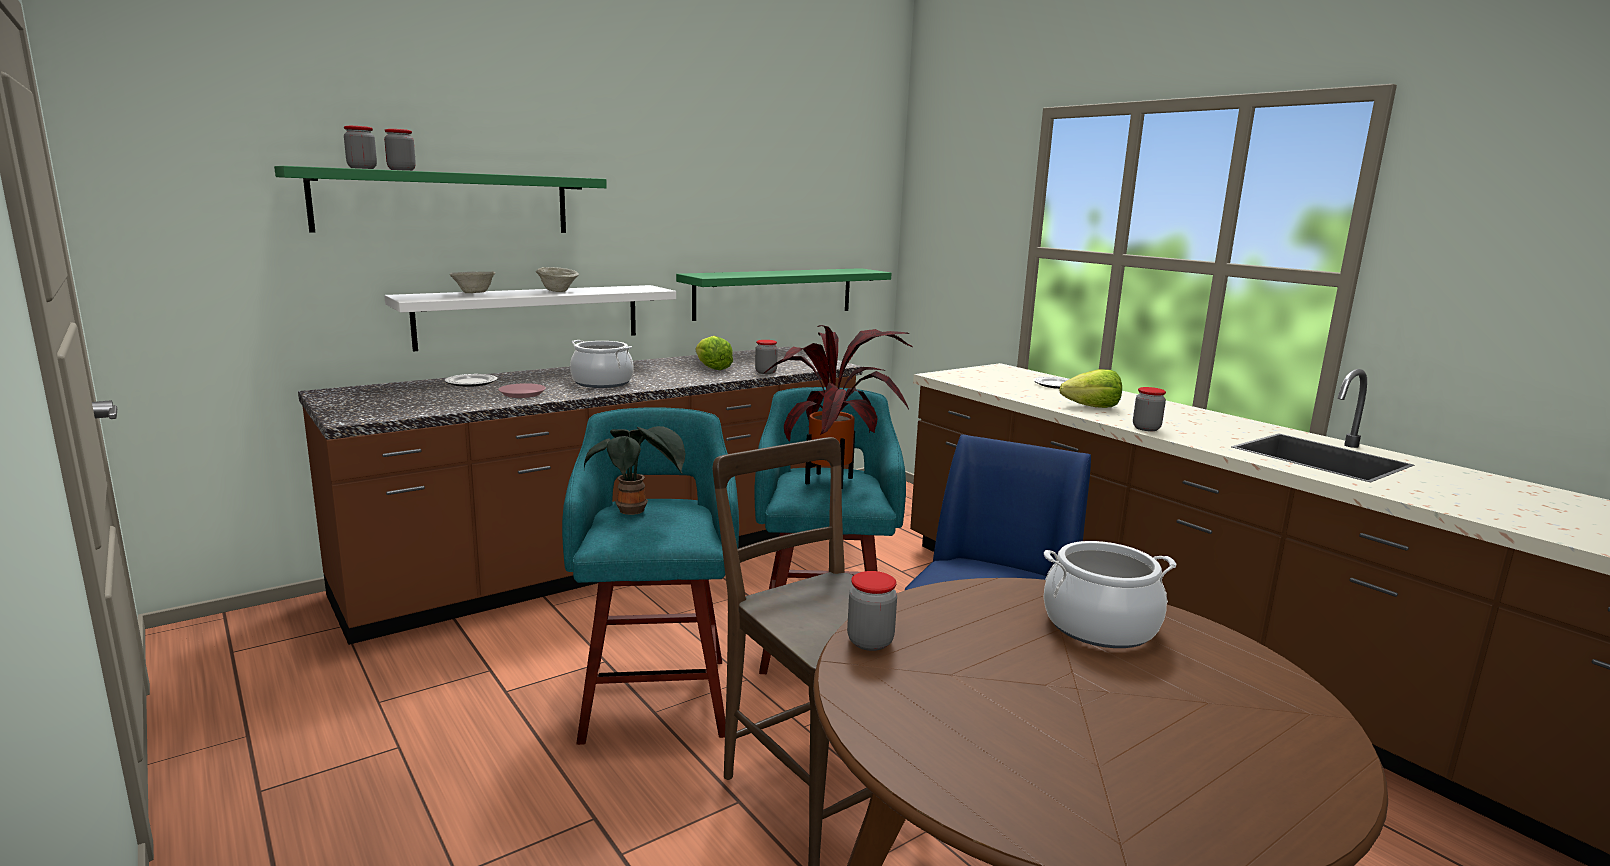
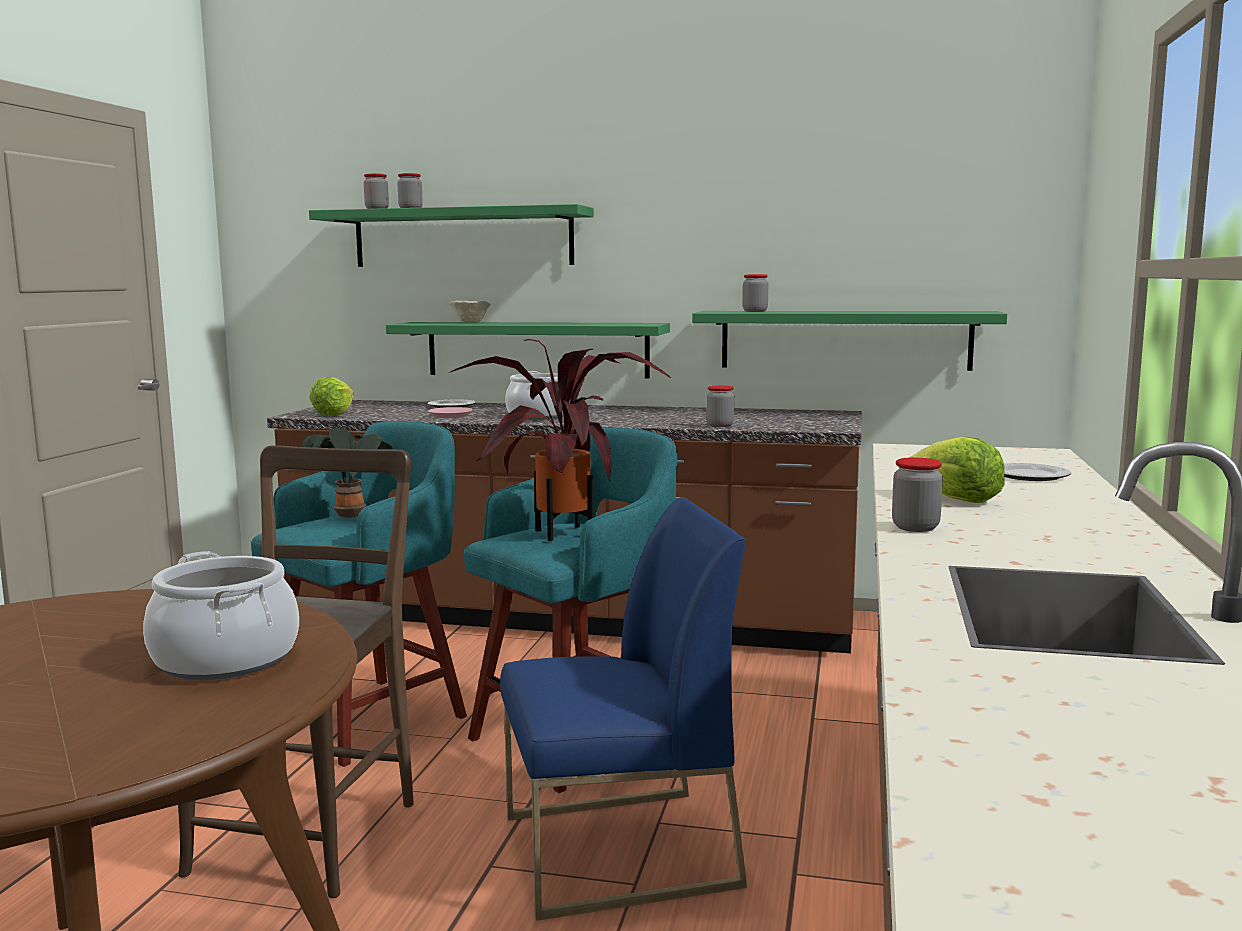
camera: 50 degrees right, 5 degrees down
(530, 316) = (537, 349): white shelf -> green shelf
(558, 291) = (546, 323): beige bowl -> none
(712, 368) = (683, 417): lettuce -> lettuce (334, 414)
(870, 642) = (85, 603): jar -> jar (755, 311)

